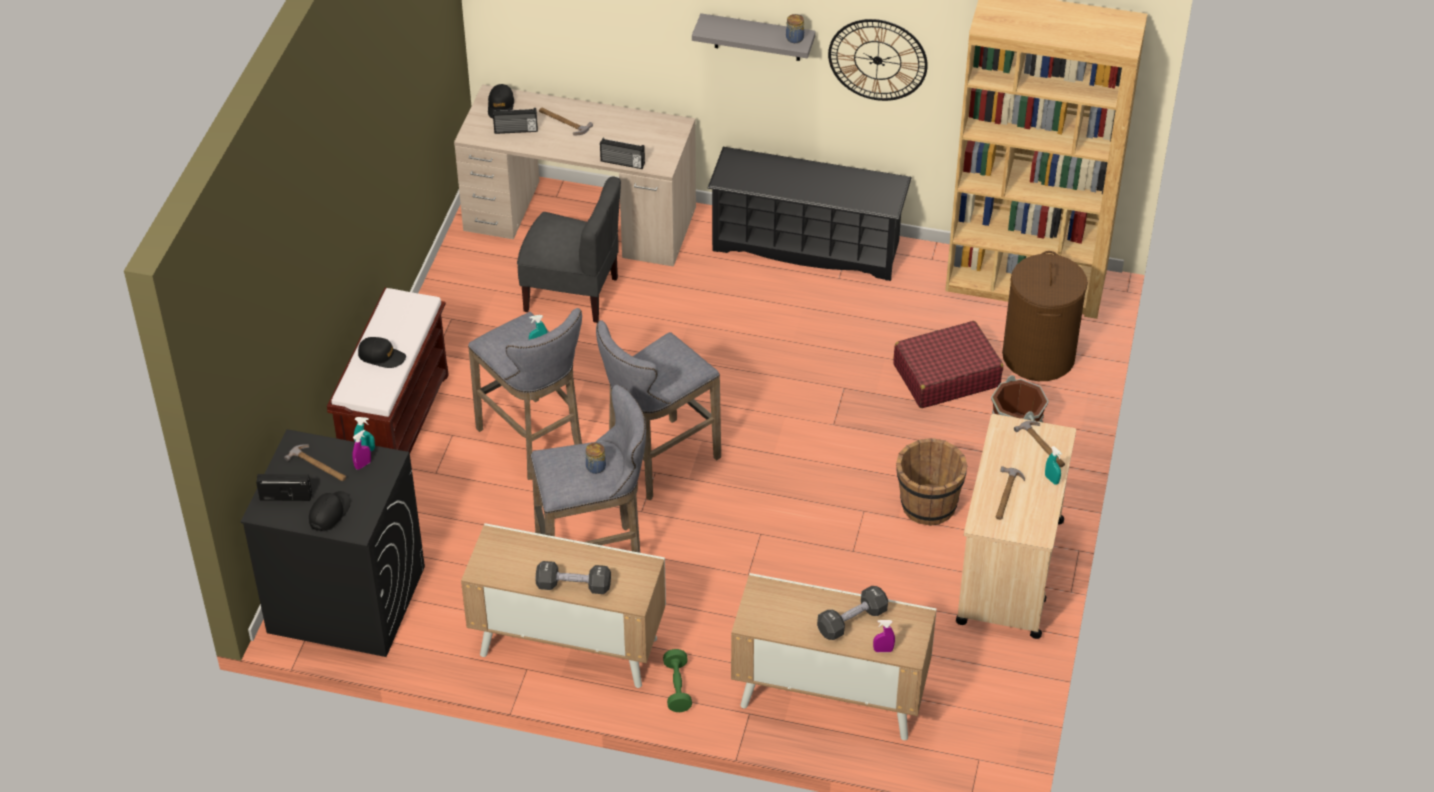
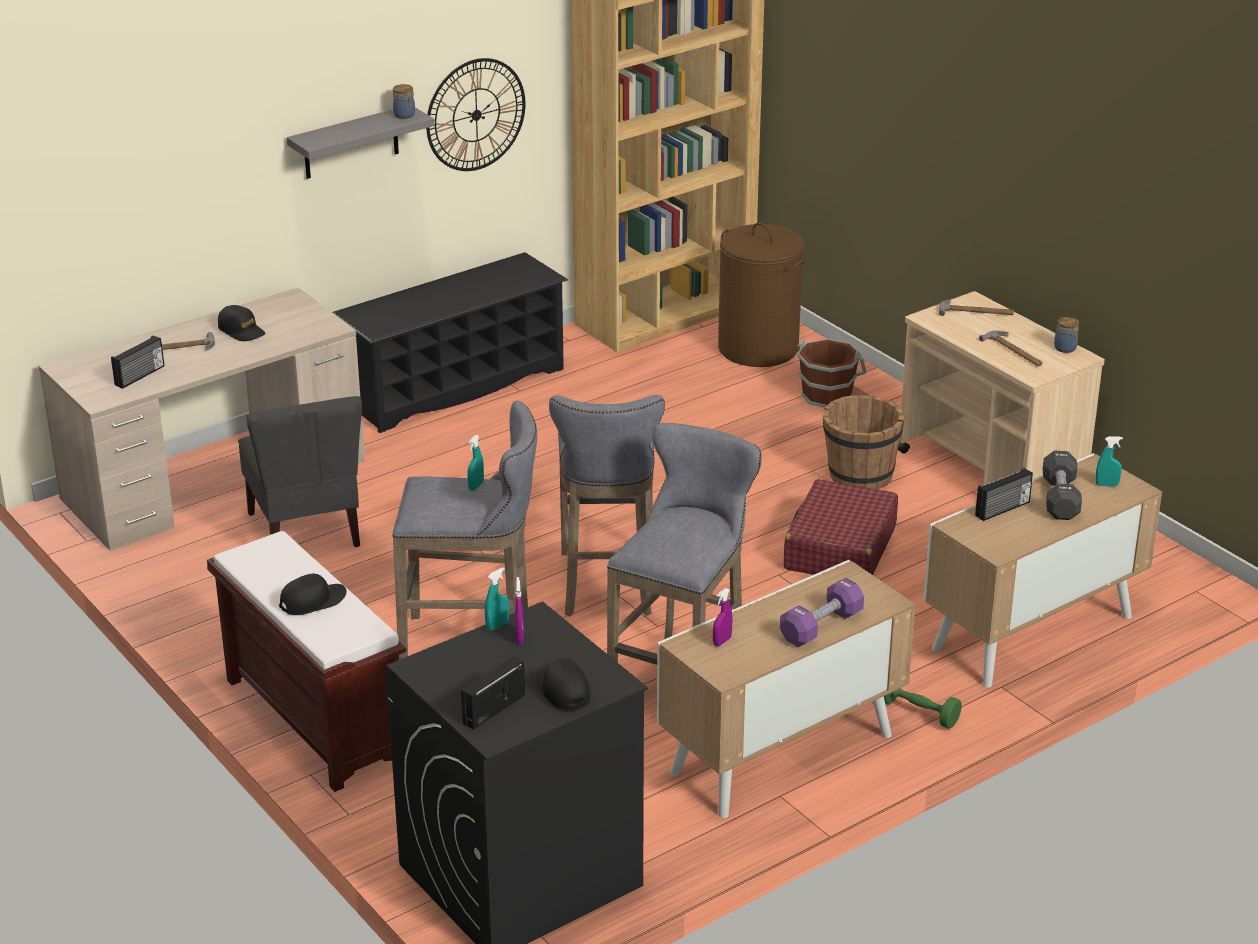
camera: 50 degrees left, 15 degrees down
(318, 466) = (478, 667): hammer -> none
(501, 106) = (91, 369): black cap -> black cap (241, 331)
(572, 293) = (306, 530): grey chair -> grey chair turned 105 degrees clockwise
(573, 586) = (821, 626): black dumbbell -> purple dumbbell
(595, 468) = (696, 527): jar -> jar (1065, 348)
(622, 163) = (291, 344): radio -> radio (1003, 509)
(883, 650) = (1116, 499): purple spray bottle -> purple spray bottle (722, 641)
(946, 375) = (717, 397): red suitcase -> red suitcase (839, 548)
(1051, 479) = (1021, 325): turquoise spray bottle -> turquoise spray bottle (1107, 485)

